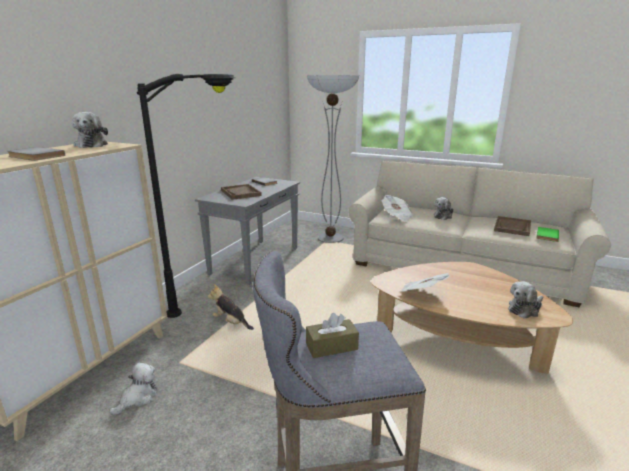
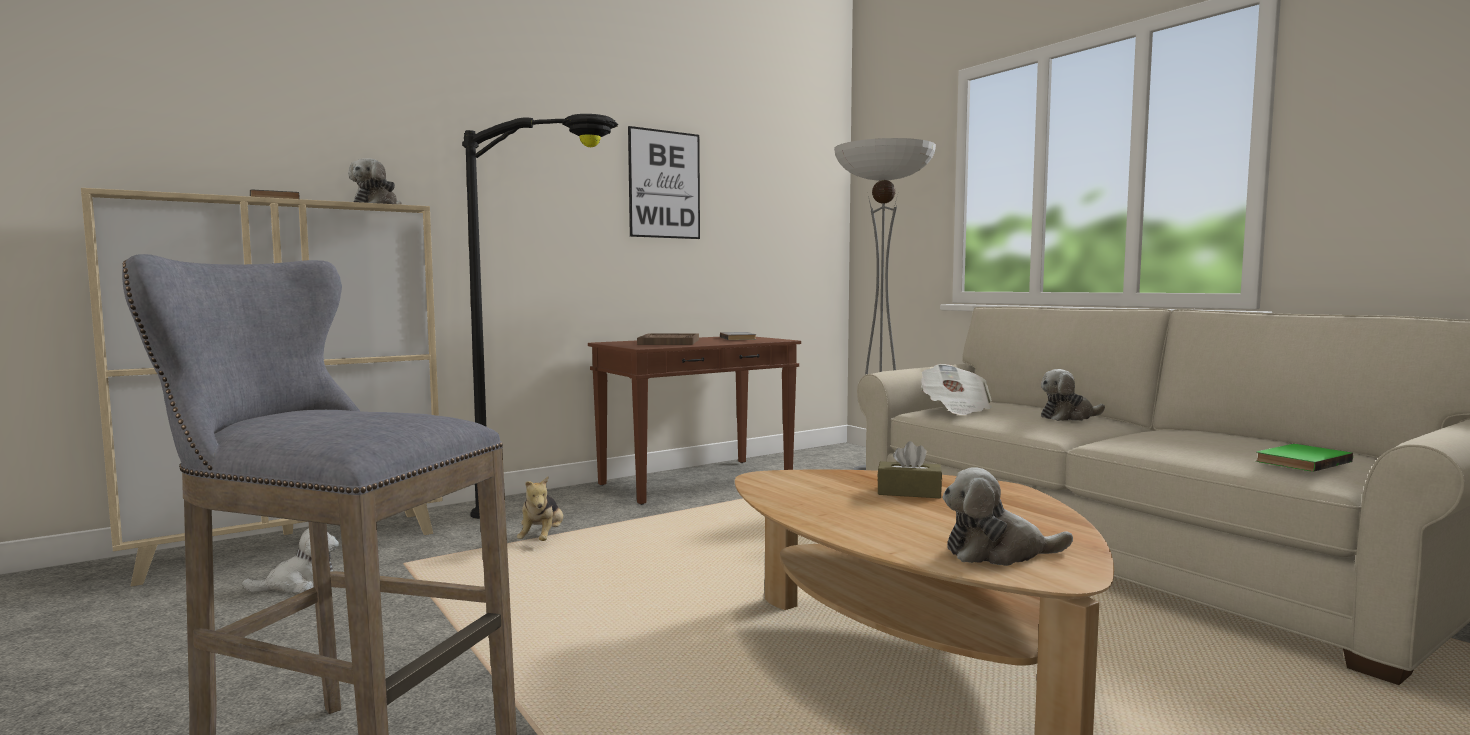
camera: 30 degrees right, 15 degrees down
(217, 96) = (664, 184): none -> picture
(231, 322) = (542, 539): plush toy -> plush toy turned 150 degrees counterclockwise
(255, 260) = (698, 481): grey console table -> brown console table
(331, 346) = (317, 413): brown tissue box -> brown tissue box (909, 492)
(422, 294) = (803, 499): newspaper -> none
(512, 227) = (1221, 443): brown tray -> none

